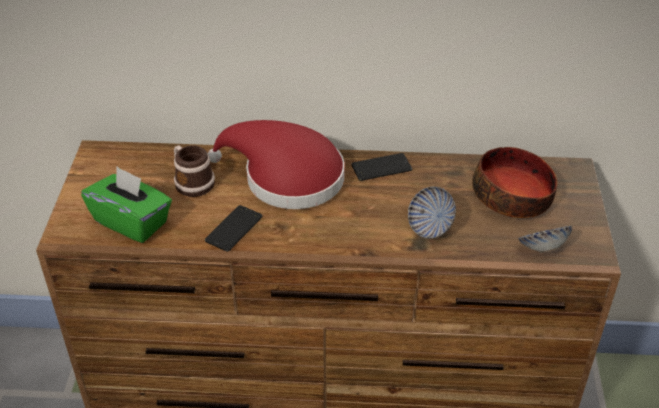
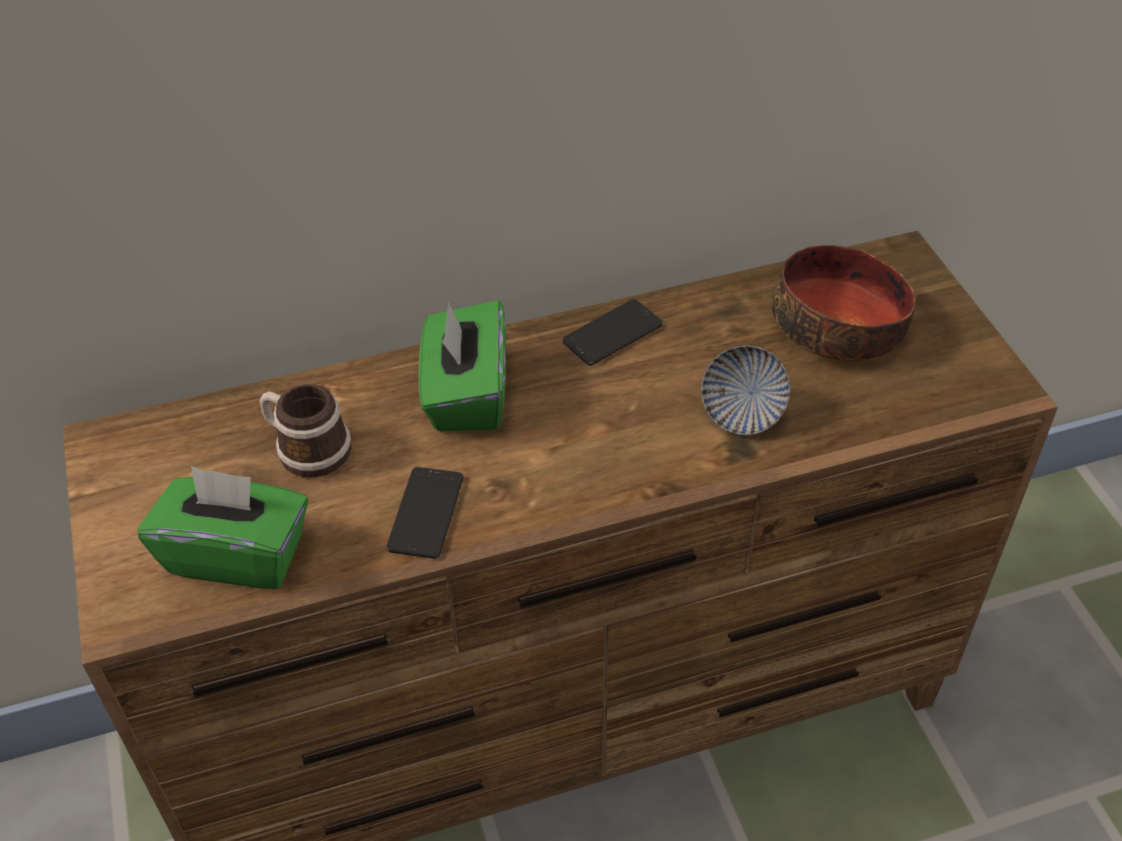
camera: 20 degrees left, 5 degrees up
(286, 178) = (466, 395): red hat -> green tissue box
(542, 248) = (927, 400): bowl -> none

